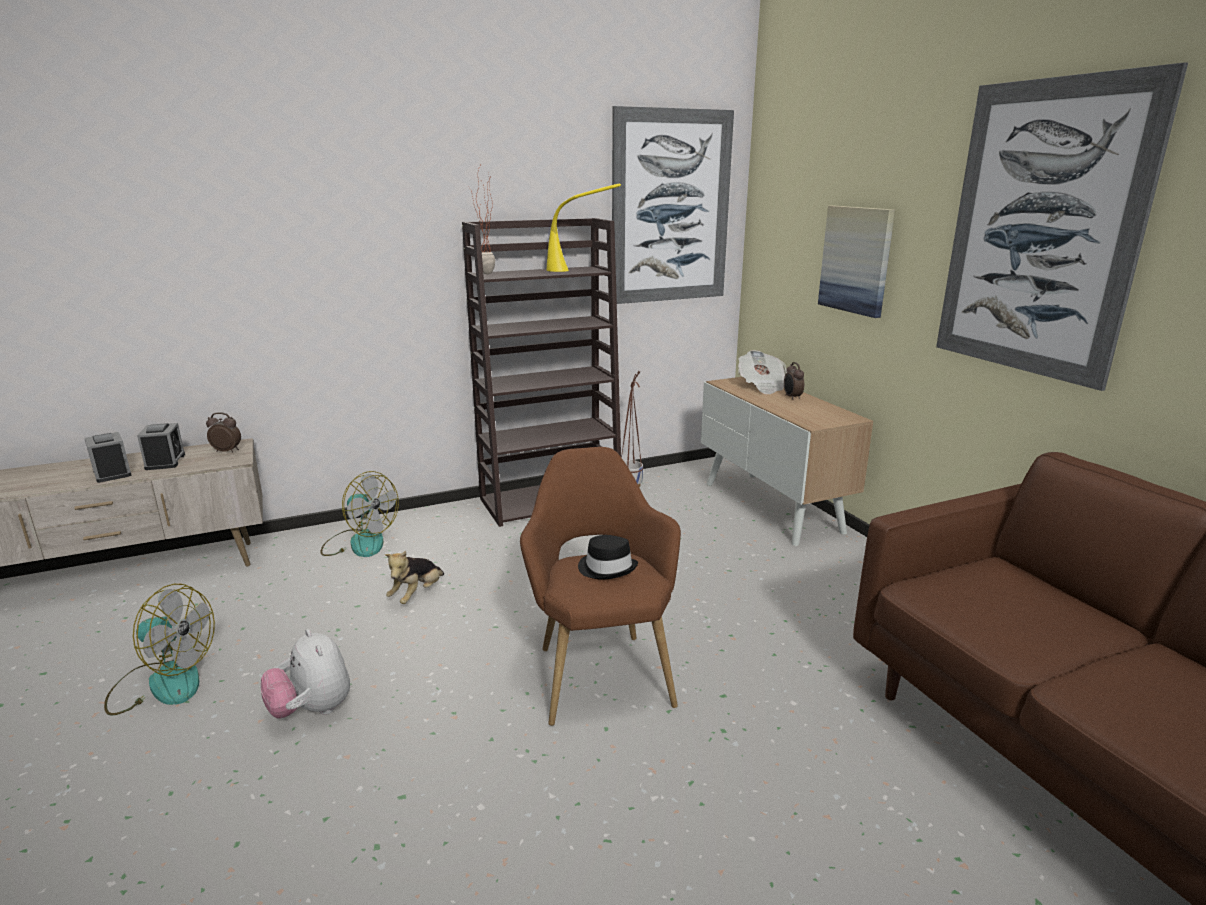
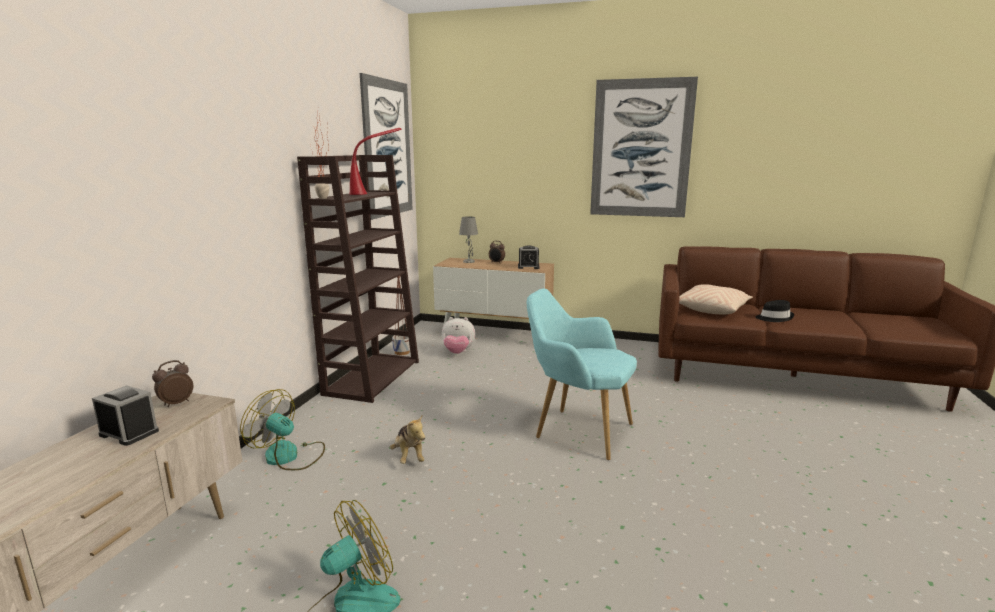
camera: 50 degrees left, 5 degrees down
(112, 473) = (90, 463): alarm clock -> alarm clock (528, 267)
(312, 710) = (493, 538): plush toy -> plush toy (458, 352)
(359, 542) = (289, 456): fan -> fan turned 135 degrees counterclockwise
(583, 271) = (377, 193): yellow table lamp -> red table lamp
(599, 670) = (577, 430): brown armchair -> turquoise armchair
(607, 568) = (590, 355): black hat -> black hat (774, 318)
(762, 386) = (469, 261): newspaper -> grey table lamp
(856, 260) = (523, 174): picture -> none
(998, 597) = (712, 309): none -> beige pillow

